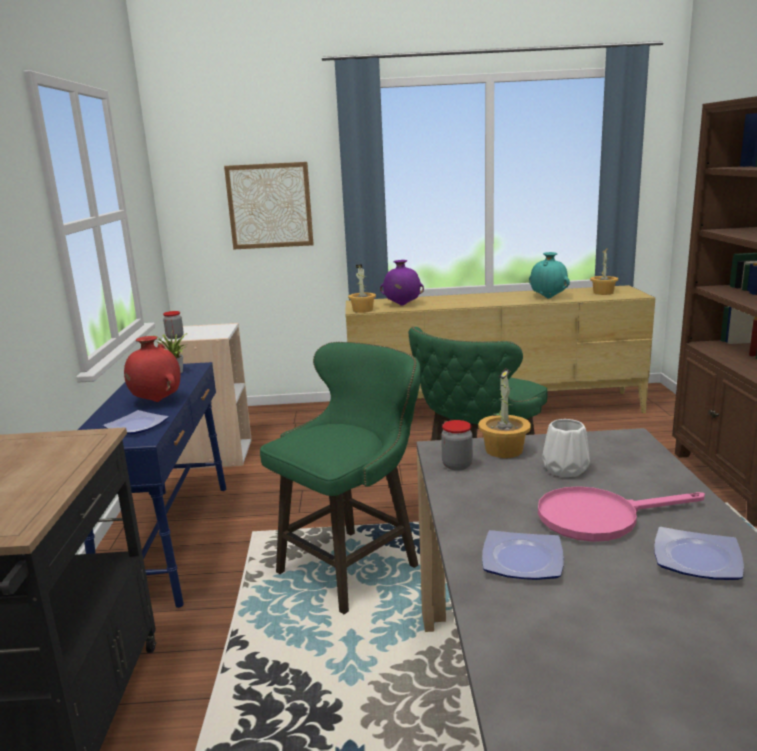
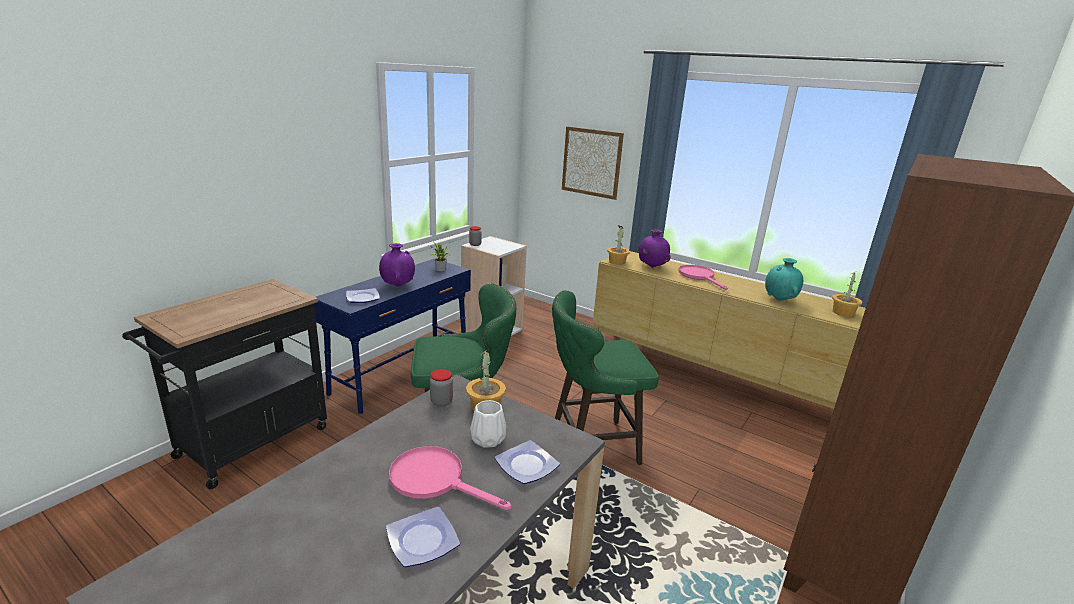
camera: 35 degrees right, 5 degrees up
(156, 401) = (398, 286): red vase -> purple vase
(456, 300) = (699, 276): none -> pink frying pan
(523, 561) = (347, 477): plate -> plate (526, 466)

